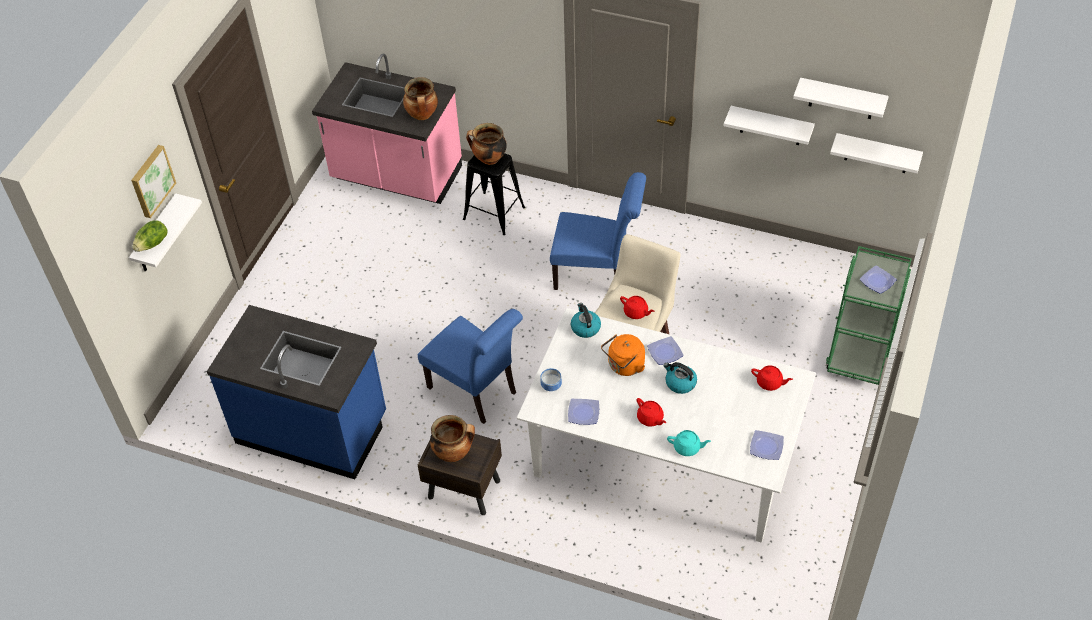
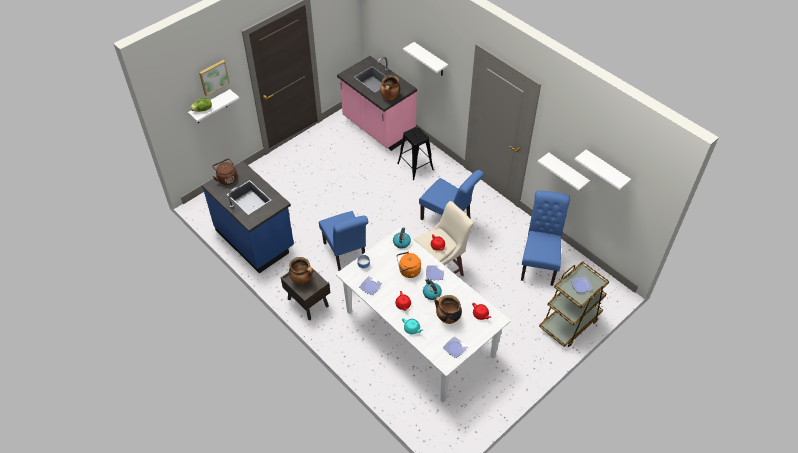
camera: 25 degrees right, 0 degrees up
(242, 343) = (226, 178): none -> brown kettle
(489, 159) = (416, 134): cooking pot -> cooking pot (447, 318)
(766, 281) = (539, 263): none -> blue chair
(861, 348) = (569, 323): green cart -> brown cart
(877, 154) = (620, 212): white shelf -> white shelf (430, 60)

